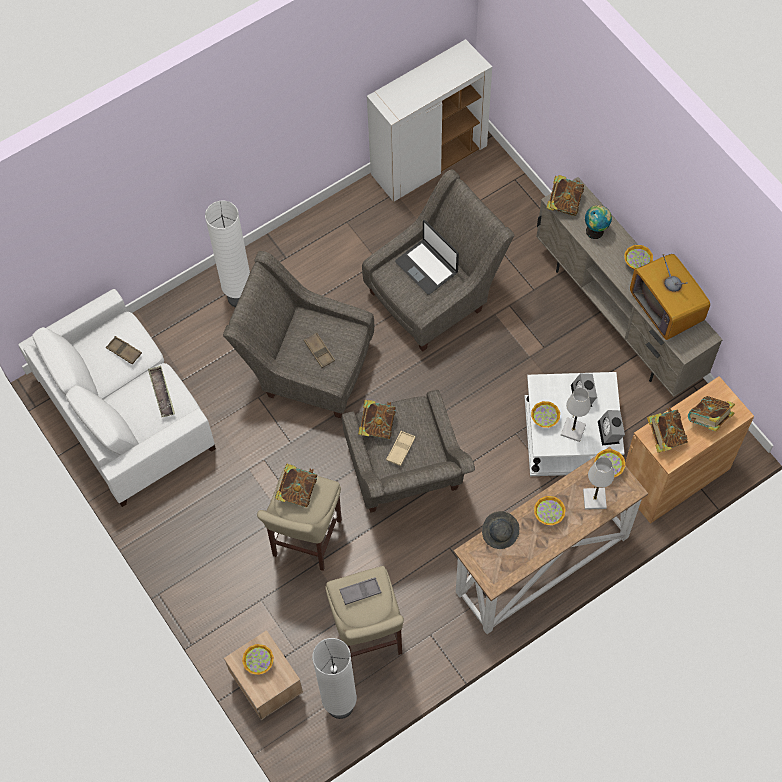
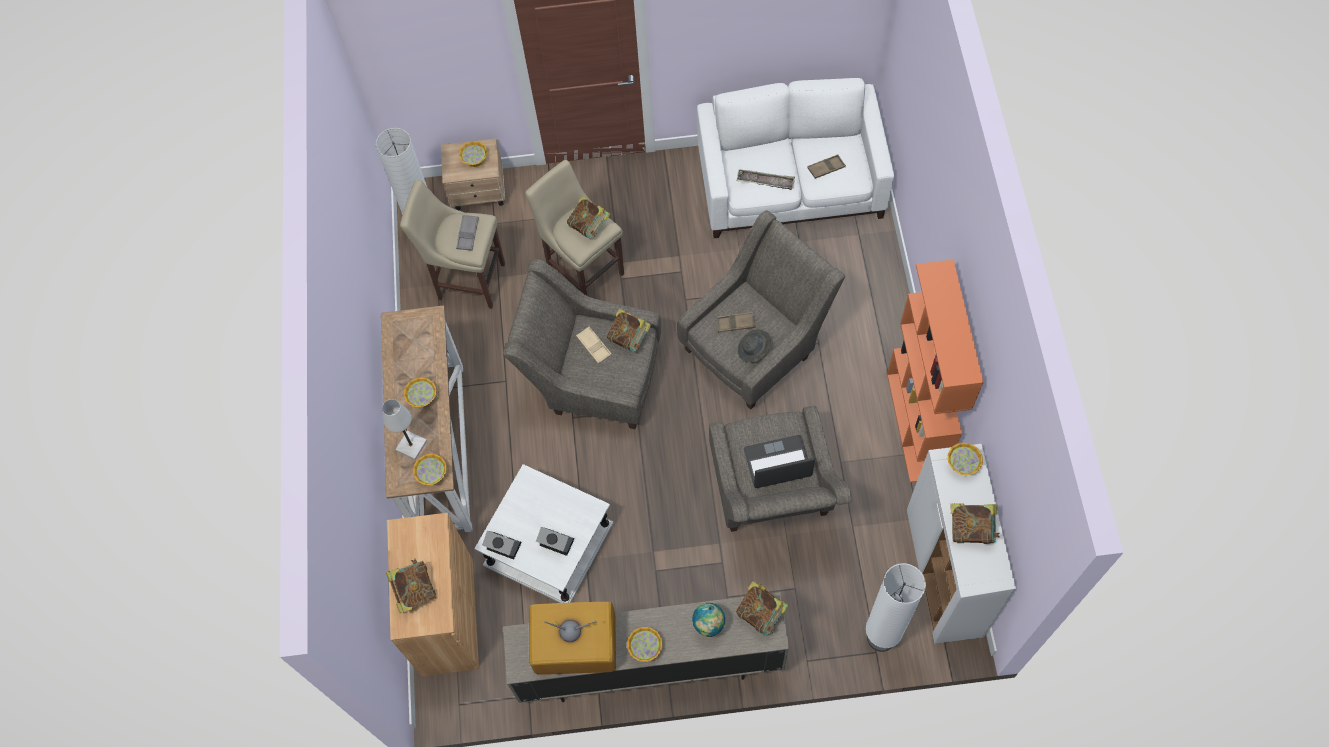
camera: 120 degrees right, 0 degrees up
(239, 297) = (864, 319): white floor lamp -> white floor lamp (881, 637)
(317, 224) = (915, 425): none -> orange bookcase
(500, 533) = (433, 350): grey hat -> grey hat (753, 350)
(544, 420) = (552, 493): bowl -> bowl (962, 464)
(573, 430) = (526, 514): white table lamp -> none
(665, 436) = (425, 539): book -> book (971, 528)

